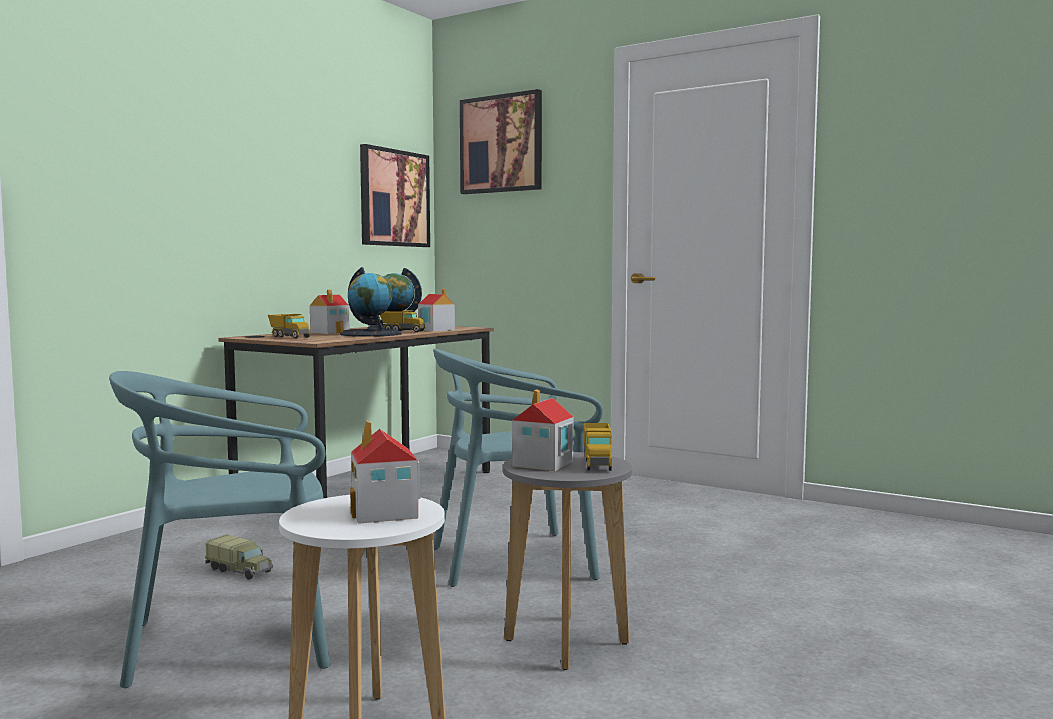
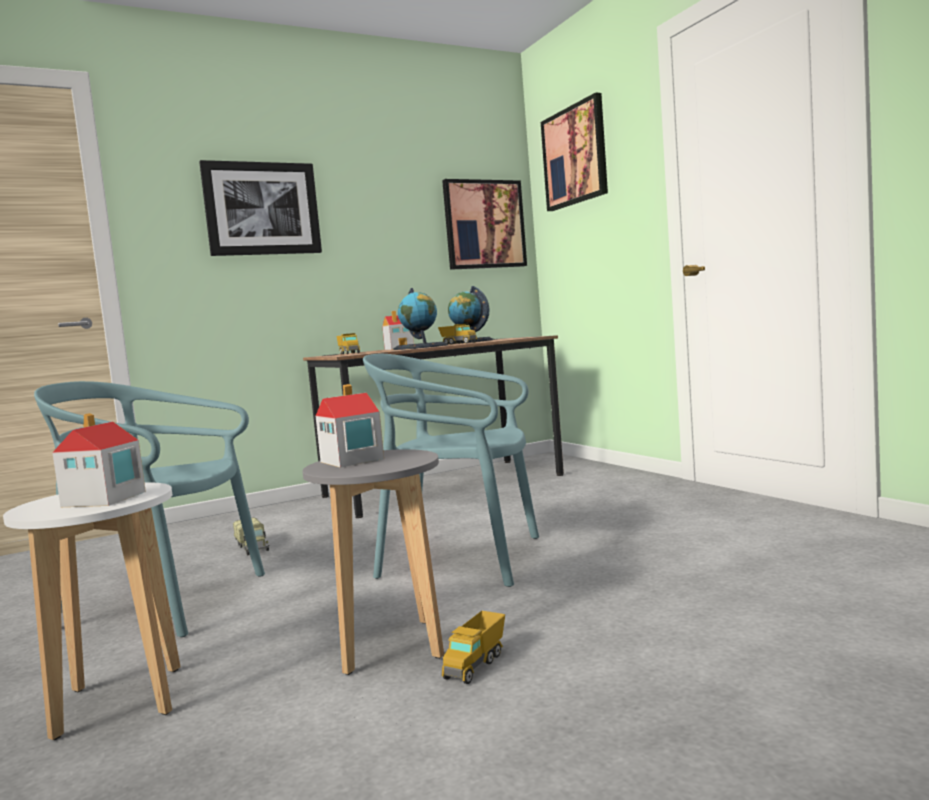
camera: 30 degrees right, 0 degrees up
(181, 152) = (262, 209): none -> picture
(436, 330) = (494, 340): toy house -> none
(597, 463) = (399, 461): toy truck -> toy truck (476, 665)

